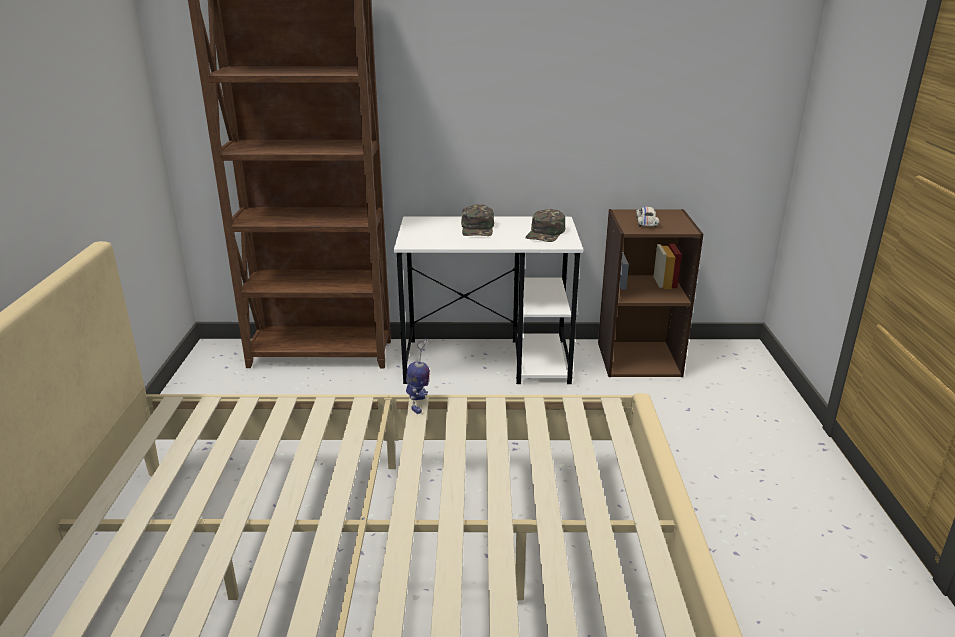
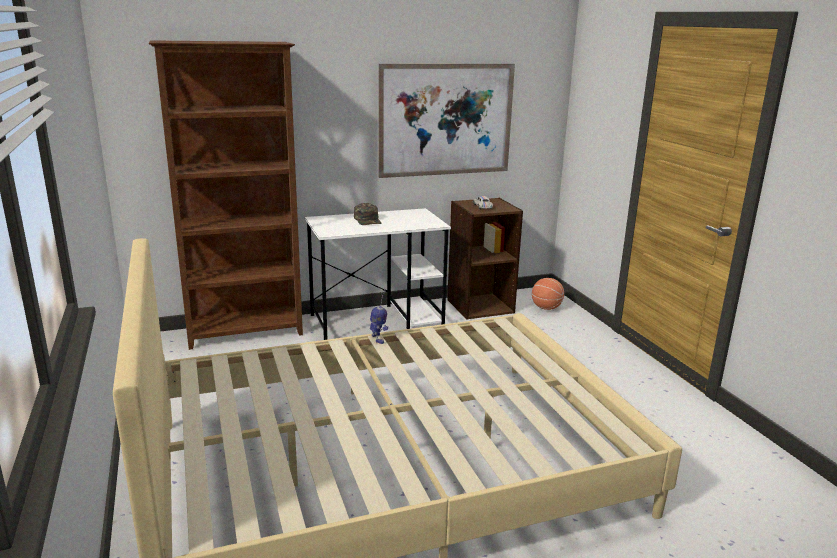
camera: 20 degrees left, 5 degrees down
(546, 233) = (418, 219): green cap -> none
(607, 93) = (446, 120): none -> picture
(735, 375) = (546, 308): none -> basketball

